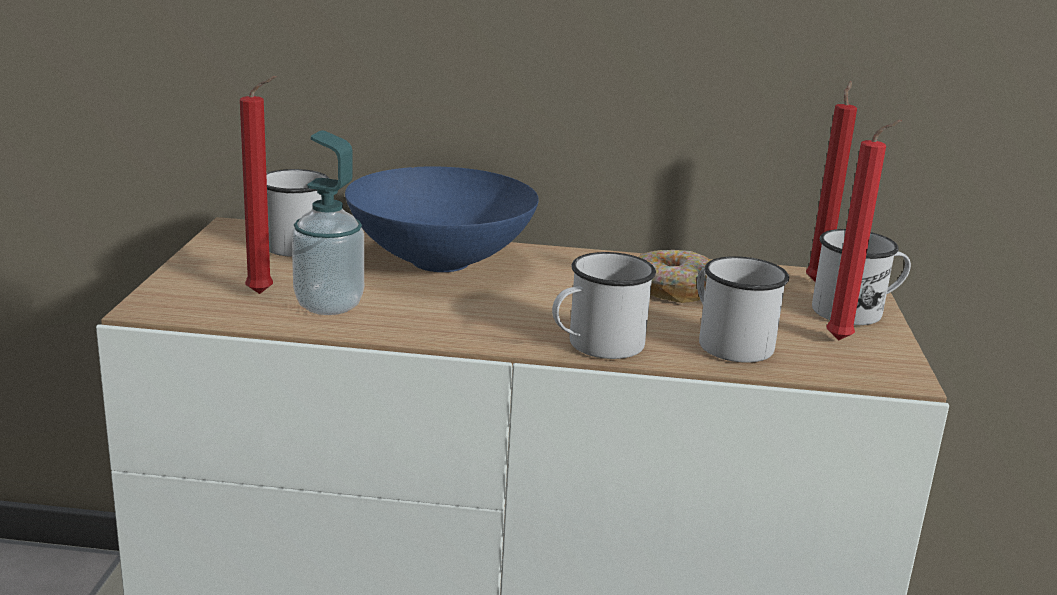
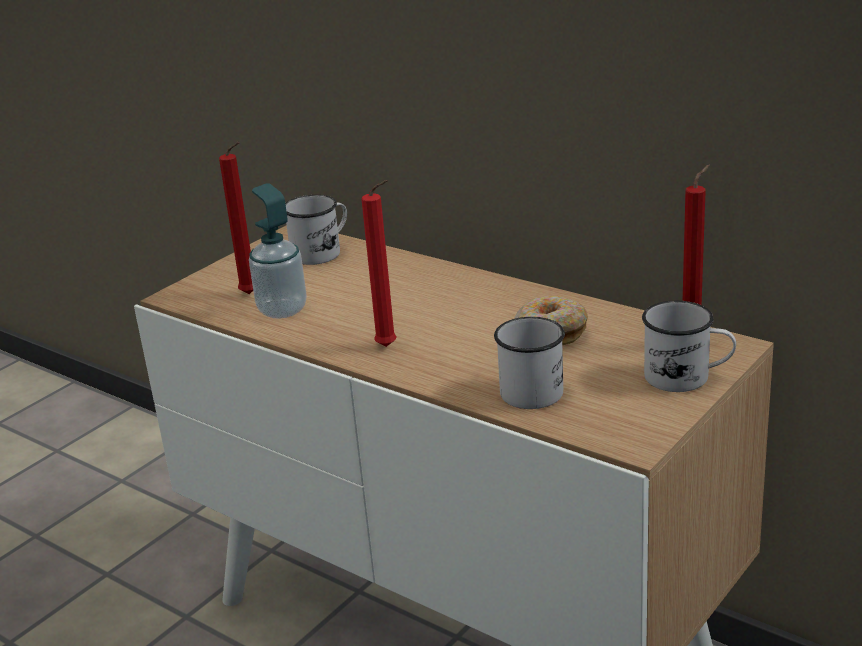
camera: 35 degrees right, 5 degrees up
(439, 263) = (399, 282): blue bowl -> none
(596, 346) = (424, 374): white mug -> none
(843, 340) = (632, 403): red candle -> red candle (389, 347)

